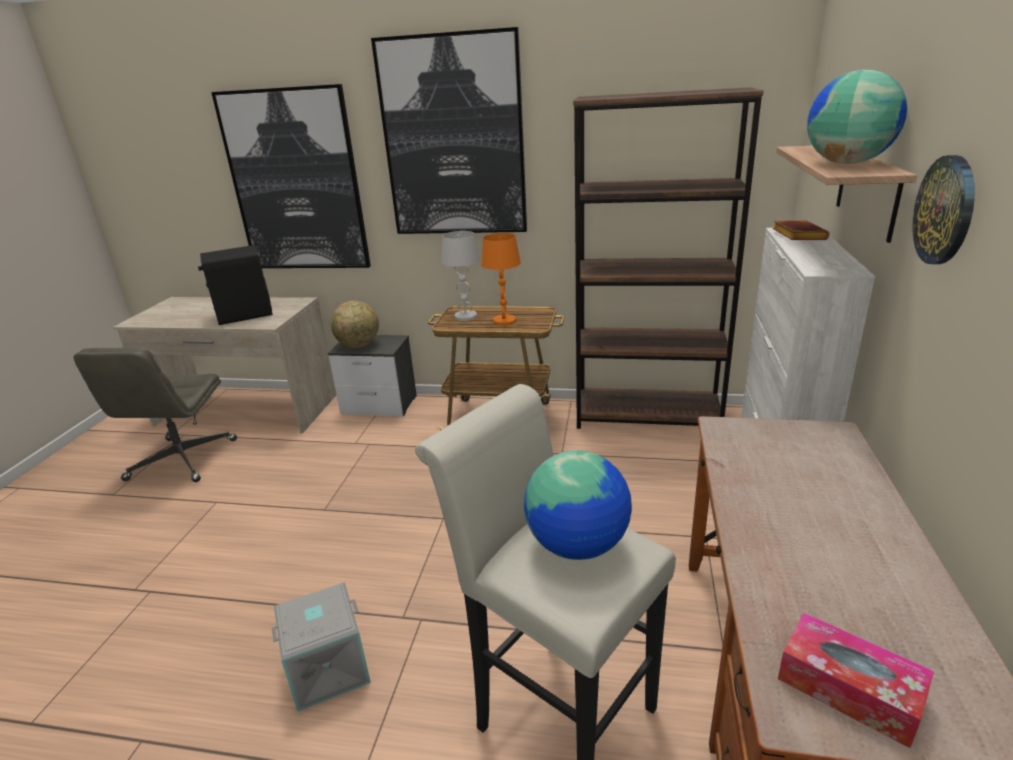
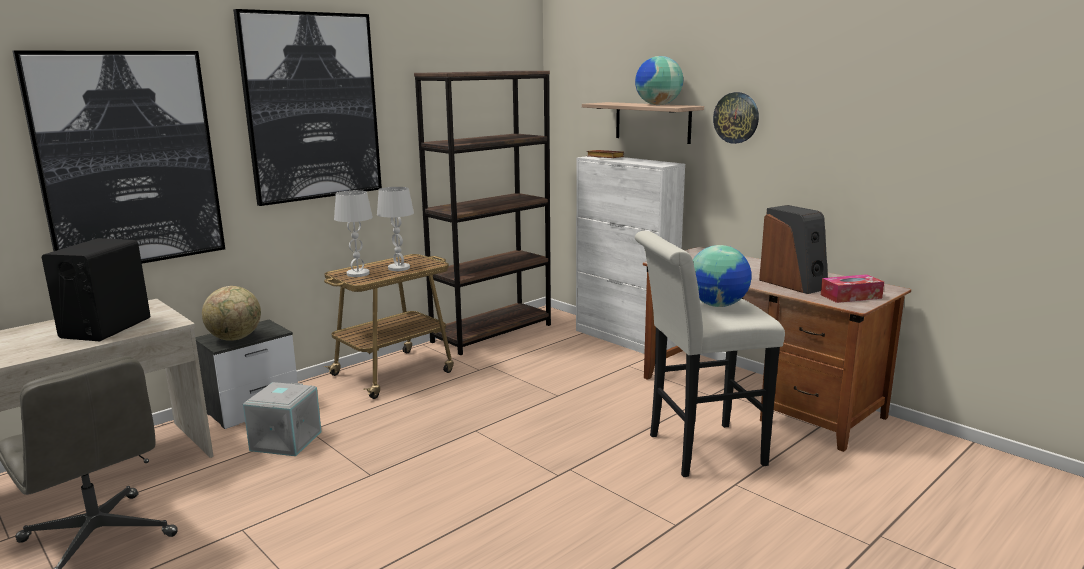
camera: 55 degrees left, 10 degrees down
(329, 667) = (568, 516): grey storage box -> grey storage box (285, 441)
(504, 321) = (398, 268): orange table lamp -> white table lamp
(812, 583) = (793, 284): none -> speaker

